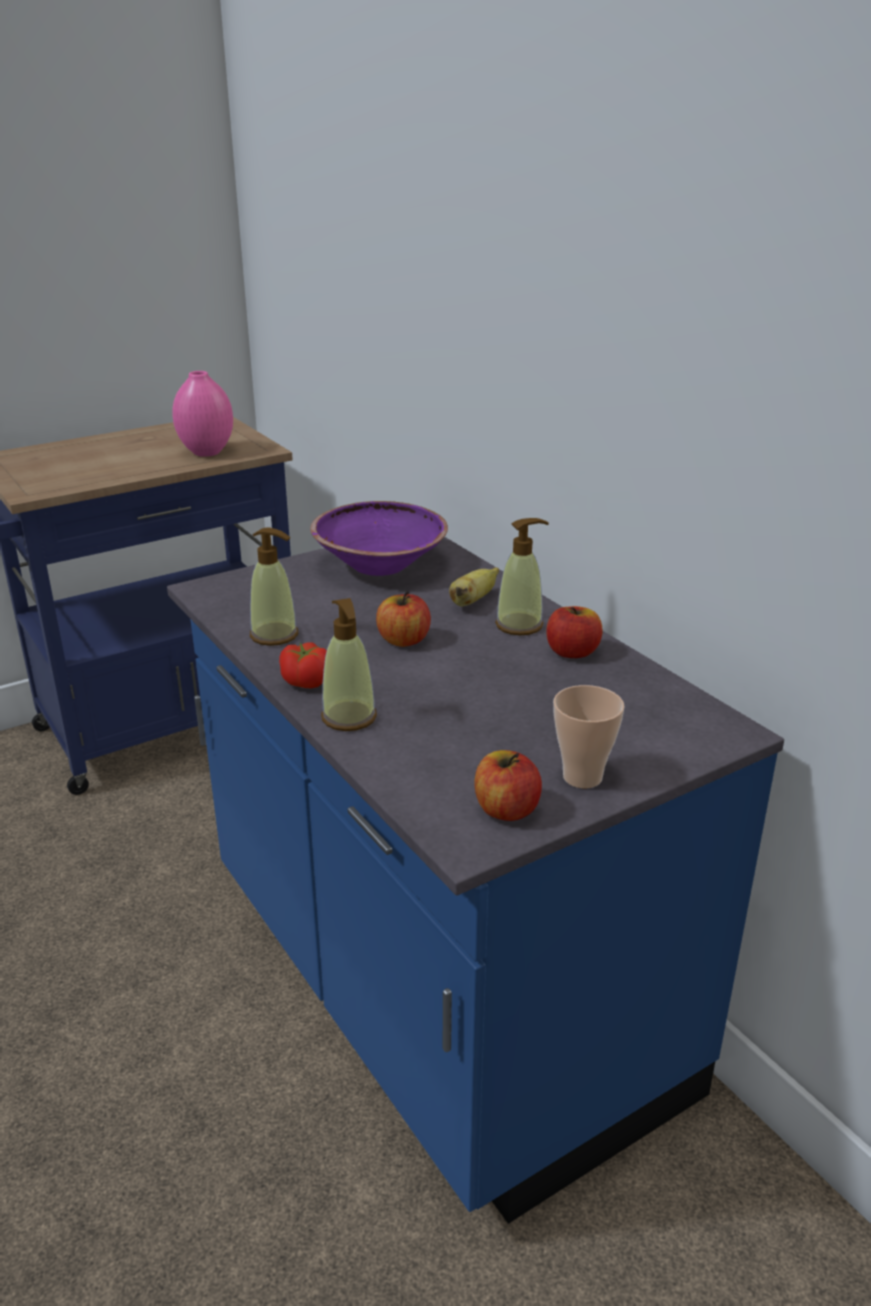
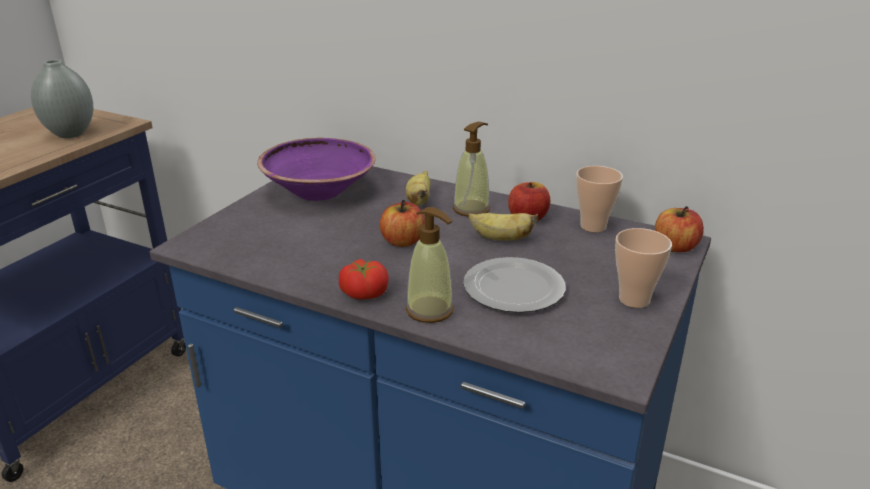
camera: 30 degrees left, 0 degrees up
(207, 452) = (71, 134): pink vase -> grey vase
(274, 635) = (296, 265): soap dispenser -> none
(463, 723) = (515, 288): none -> plate
(506, 809) = (615, 339): apple -> apple (675, 247)
(512, 666) = (500, 239): none -> banana
(640, 683) = (593, 226): none -> cup

